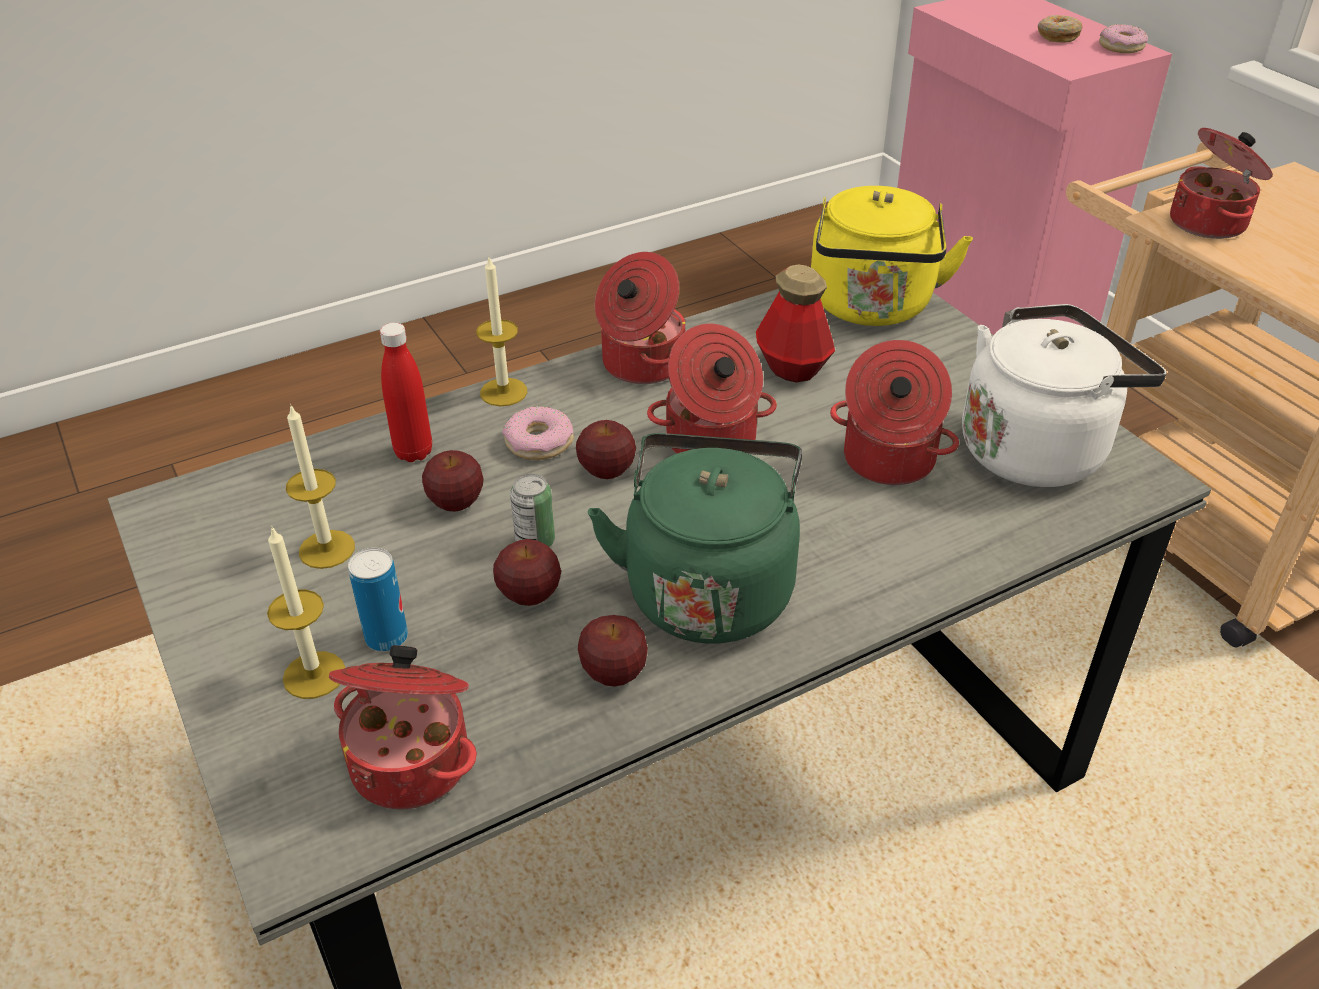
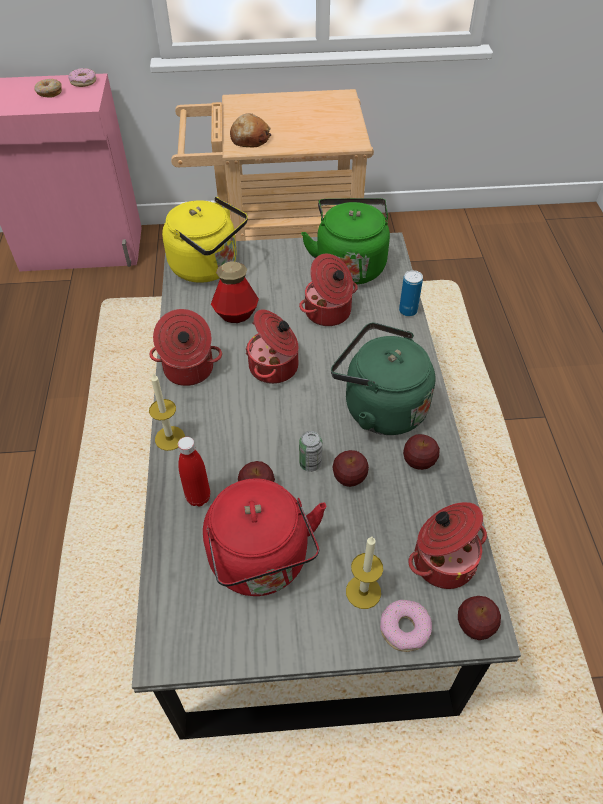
camera: 65 degrees left, 10 degrees up
(327, 549) = (262, 563): candle -> red kettle
(386, 638) = (350, 550): can -> can (408, 311)
(539, 442) = (228, 436): donut -> donut (404, 628)
(607, 471) = (272, 415): apple -> apple (475, 625)
(1038, 449) = (349, 264): white kettle -> green kettle
(1209, 223) = (250, 139): cooking pot -> bread

